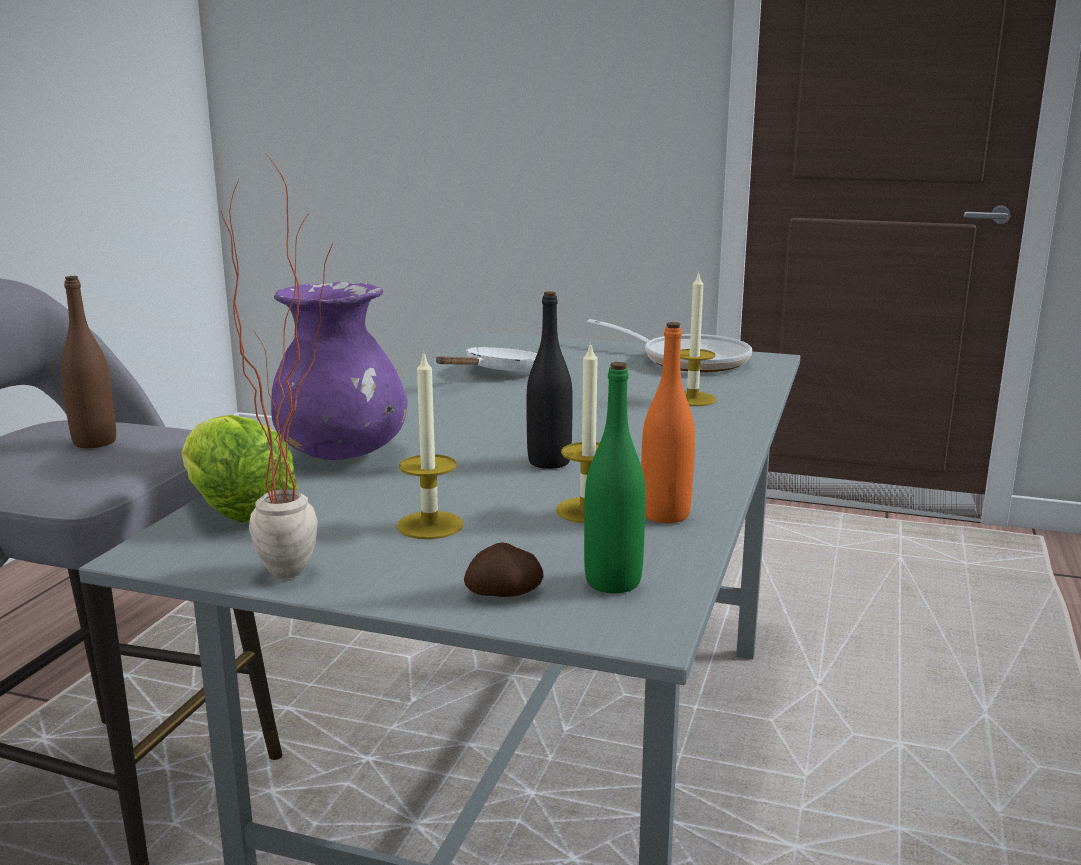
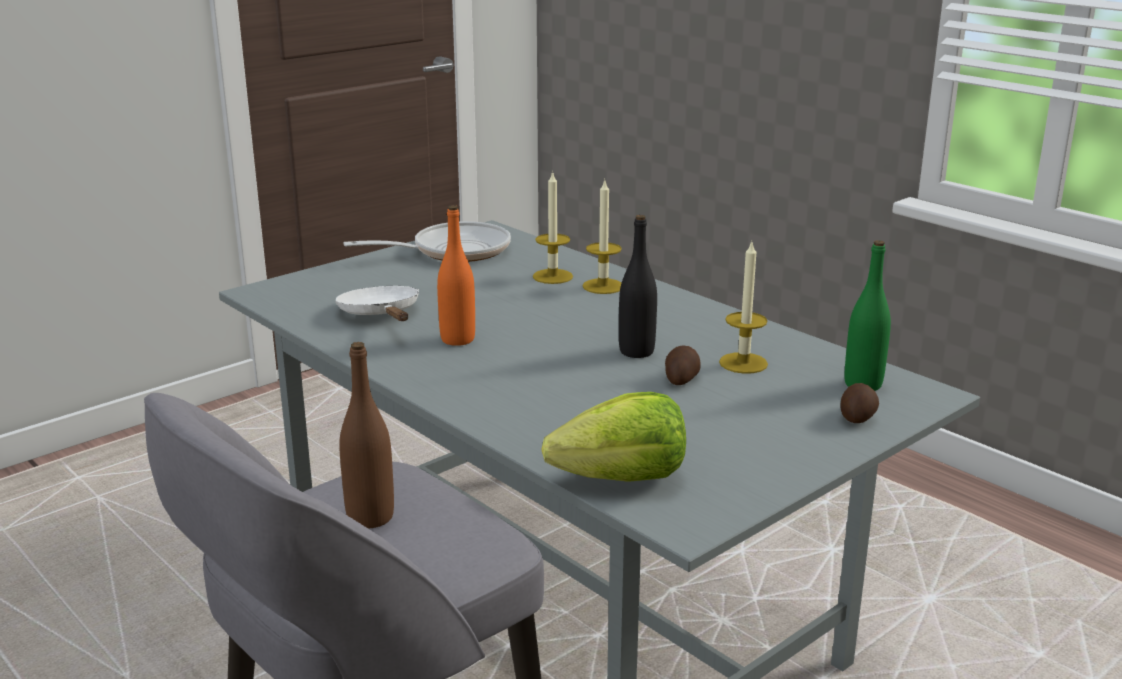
camera: 60 degrees left, 5 degrees up
(306, 567) = (765, 469): potted plant -> none
(343, 455) = (532, 416): purple vase -> none
(430, 525) = (724, 415): candle -> candle (603, 286)
(503, 491) = (681, 379): none -> potato
(665, 515) = (771, 345): orange bottle -> orange bottle (457, 339)

